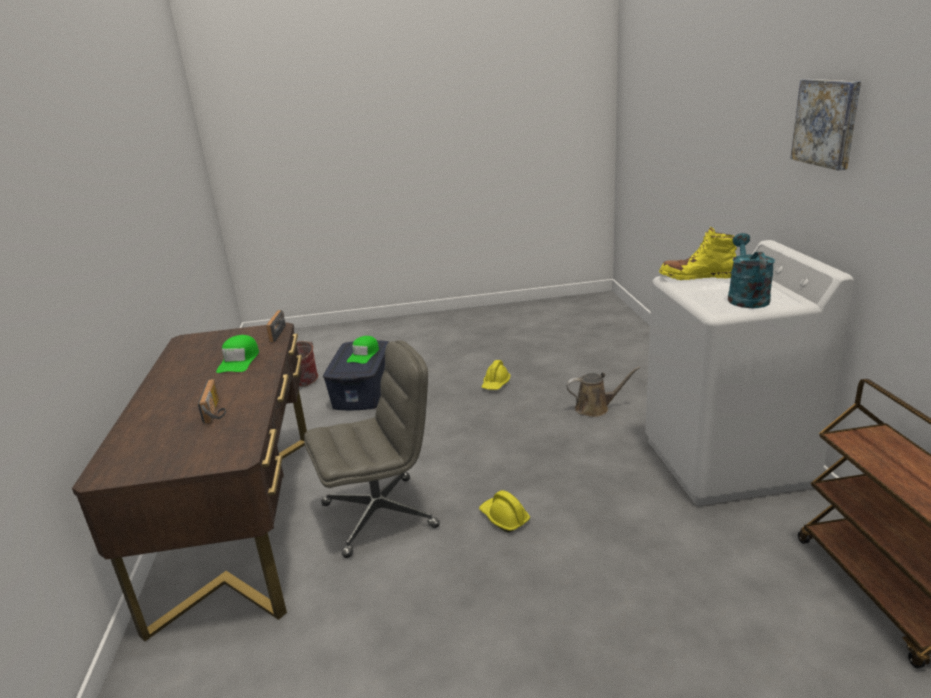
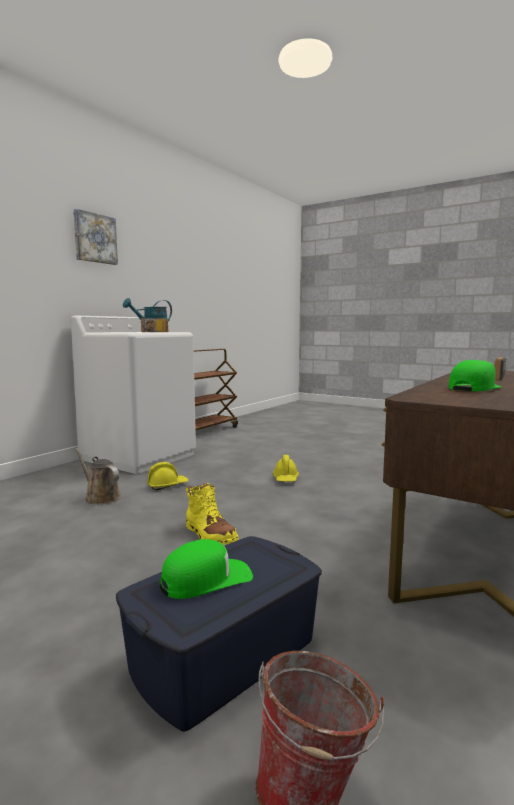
camera: 140 degrees left, 15 degrees down
(274, 334) = (421, 395): radio -> radio (156, 332)
(380, 515) = (361, 506): grey office chair -> none
(496, 384) = (86, 555): yellow hard hat -> yellow hard hat (167, 485)
(698, 277) = (123, 332): yellow boot -> yellow boot (210, 535)

